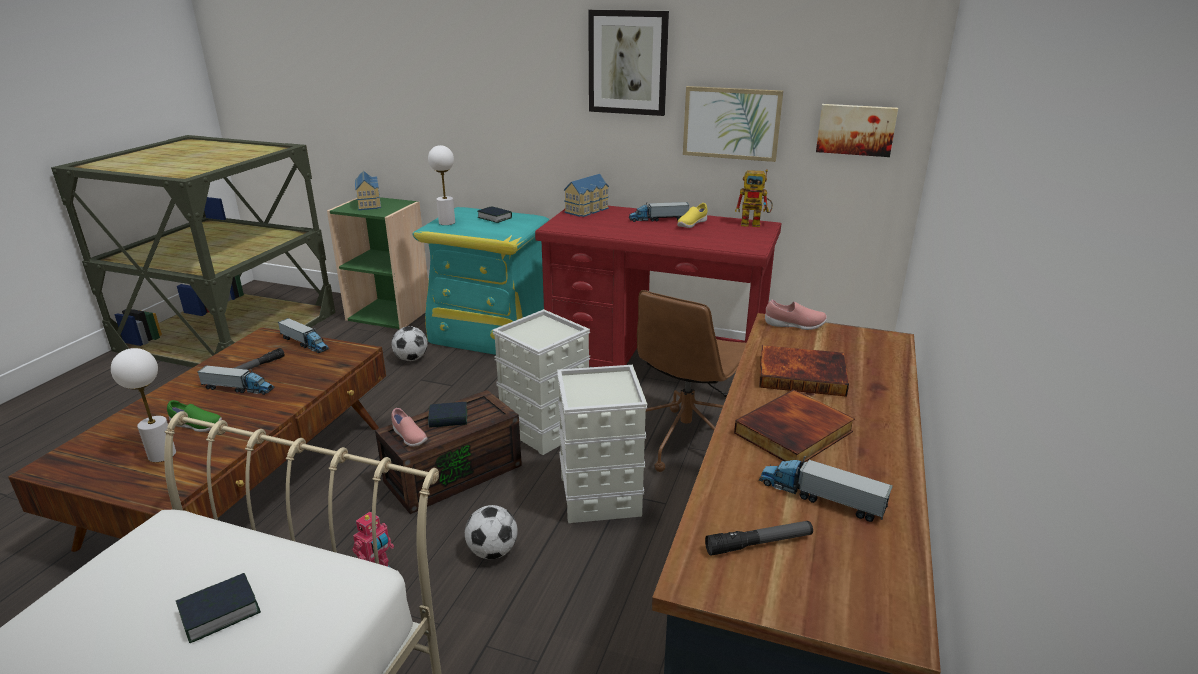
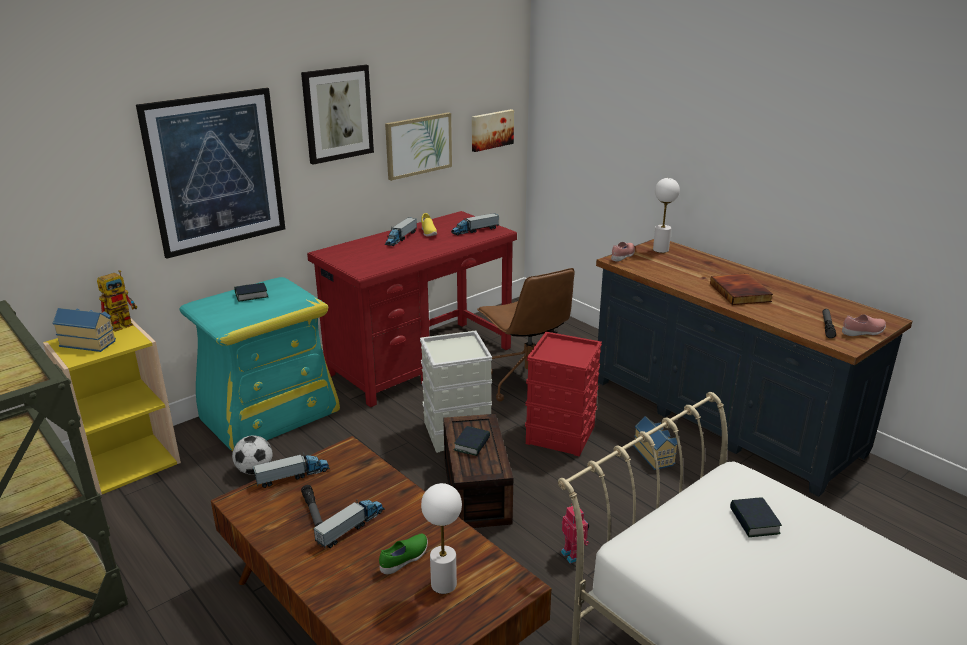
camera: 60 degrees left, 0 degrees up
(390, 313) = (129, 462): green bookcase -> yellow bookcase
(409, 437) = (483, 468): pink shoe -> pink shoe (863, 332)
(447, 222) = (226, 317): white table lamp -> white table lamp (660, 249)
(492, 552) = (586, 496): football -> none
(498, 95) = (216, 171): none -> picture
(588, 210) = (340, 252): toy house -> toy house (655, 454)
(601, 496) = (561, 435): grey storage box -> red storage box
(755, 224) = (455, 217): toy robot -> toy robot (124, 324)
(802, 374) = (683, 273): book -> none
(820, 498) = (798, 304): toy truck -> toy truck (475, 230)

